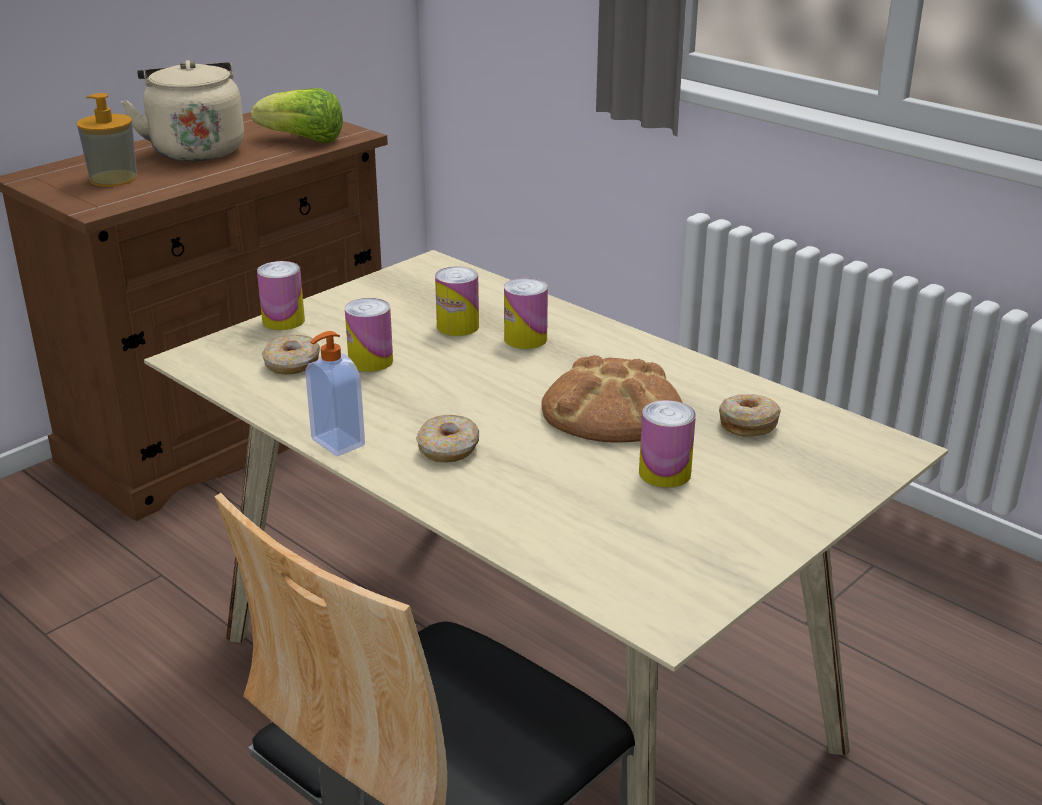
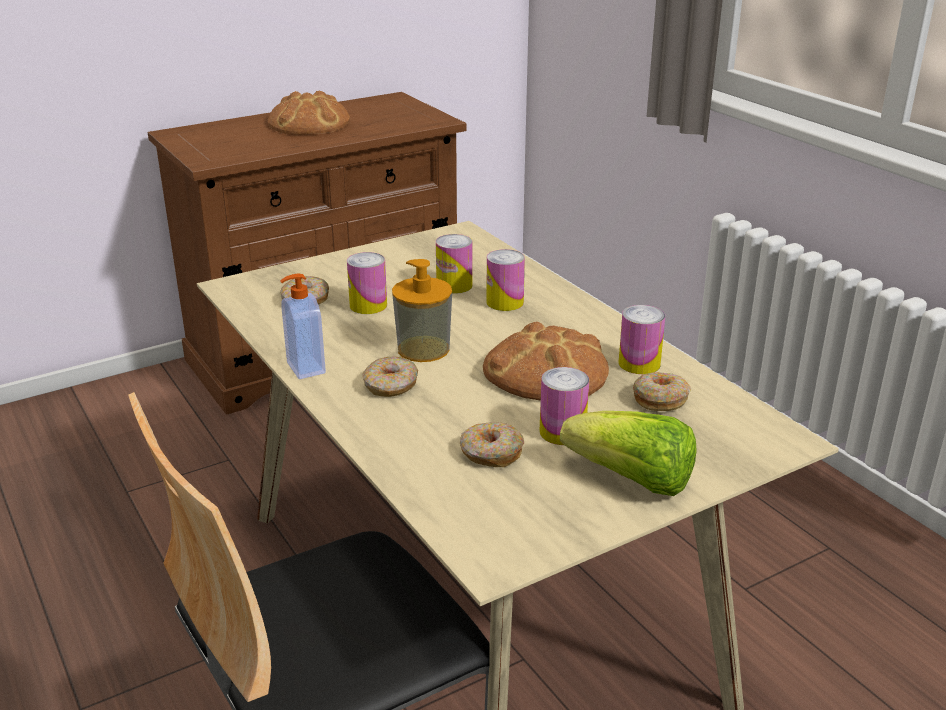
camera: 15 degrees right, 0 degrees up
(113, 178) = (234, 139): soap dispenser -> soap dispenser (423, 349)
(196, 150) = (309, 123): beige kettle -> bread
(283, 321) = (318, 265): can -> can (639, 363)
(303, 140) = (396, 122): lettuce -> lettuce (631, 480)
(601, 508) = (490, 453): none -> donut

